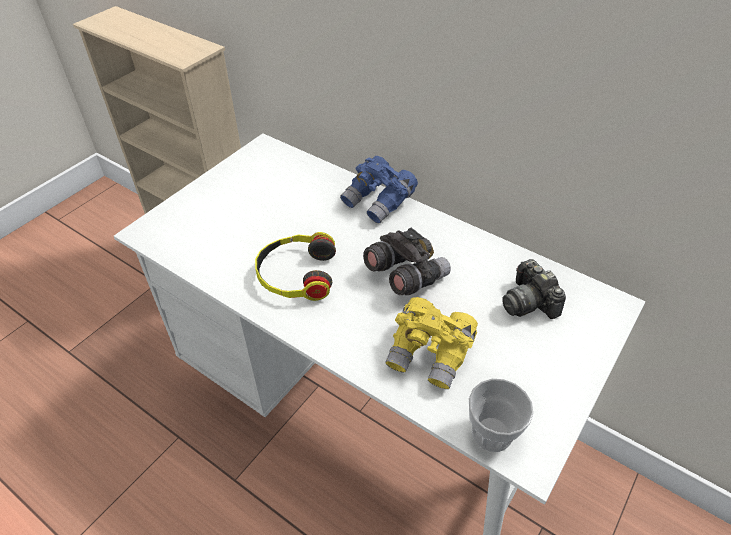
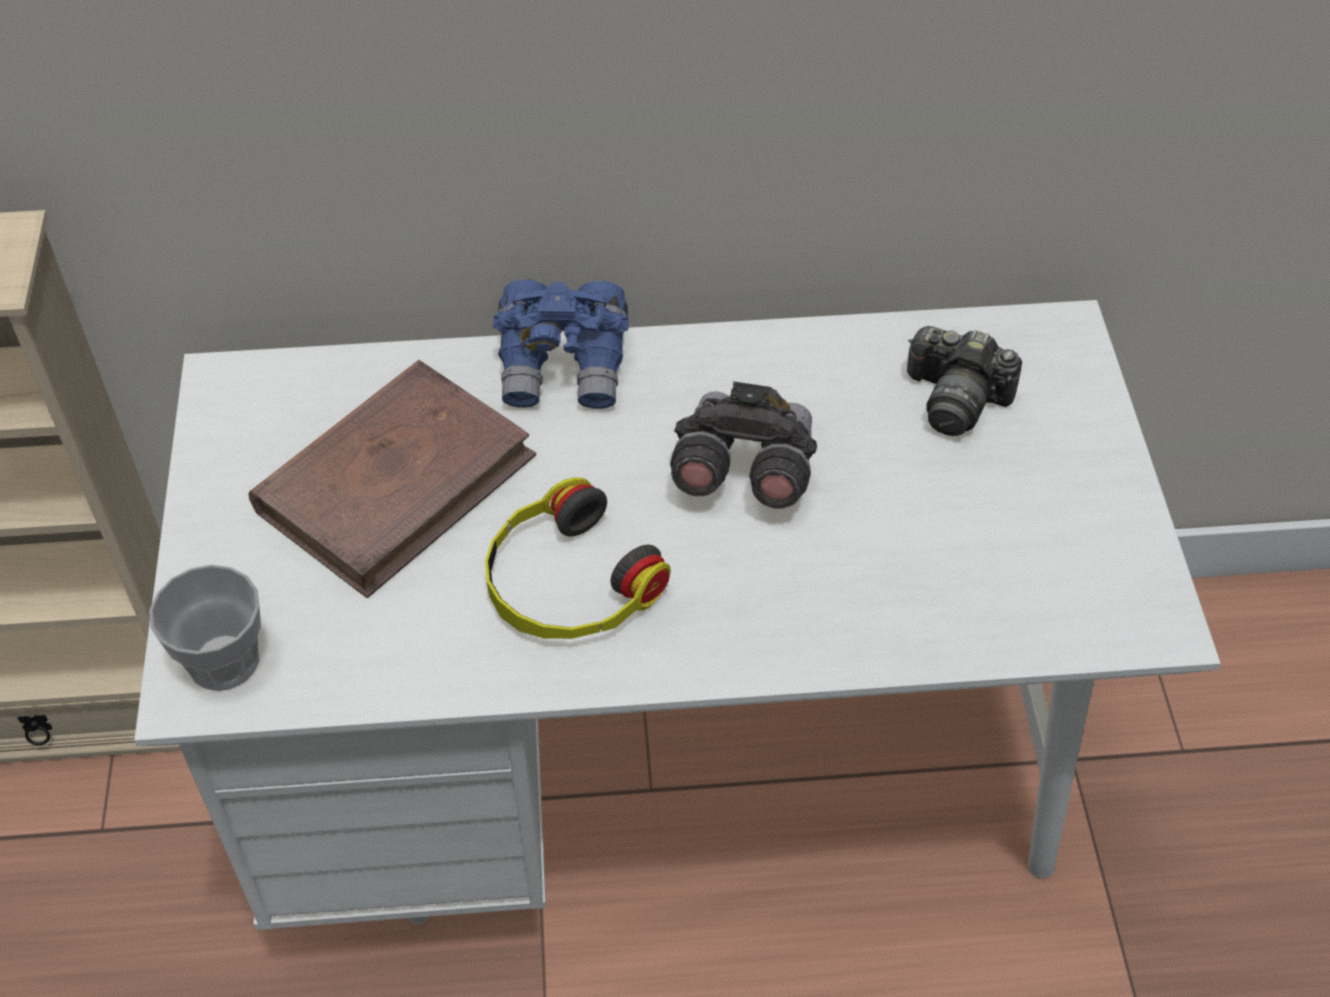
camera: 40 degrees left, 5 degrees up
(278, 206) = (396, 483): none -> brown book
(430, 354) = (902, 570): yellow binoculars -> none
(492, 433) = (1084, 623): cup -> cup (223, 661)

